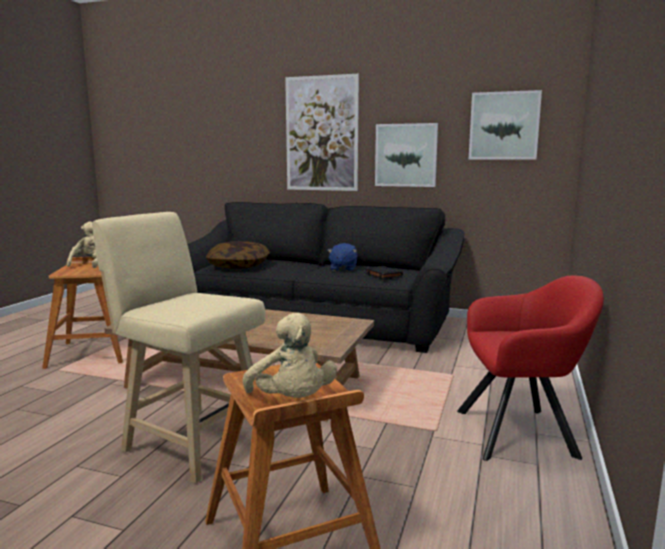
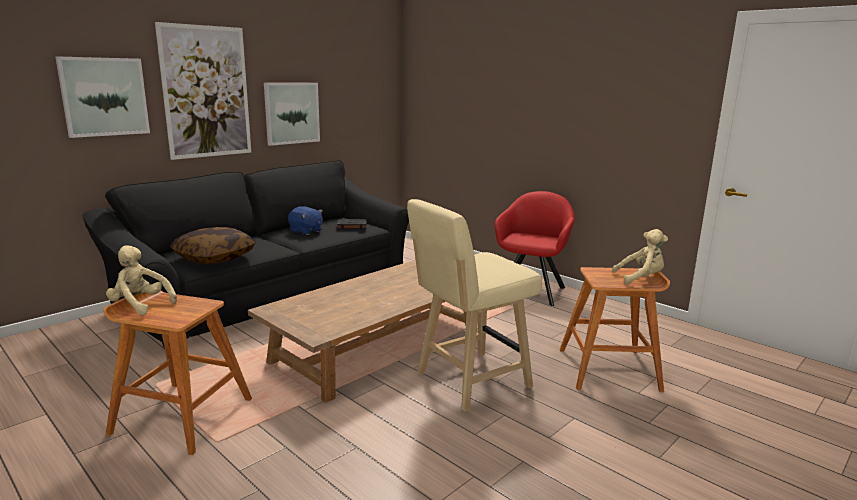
camera: 65 degrees left, 5 degrees up
(504, 126) = (360, 86): picture -> picture (104, 97)

